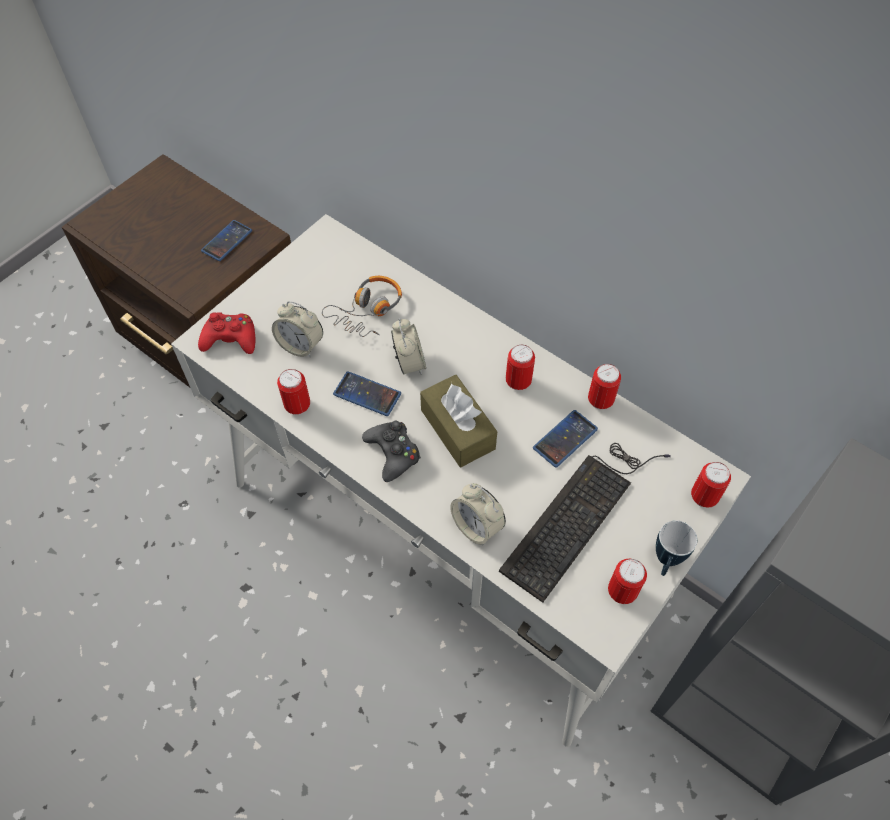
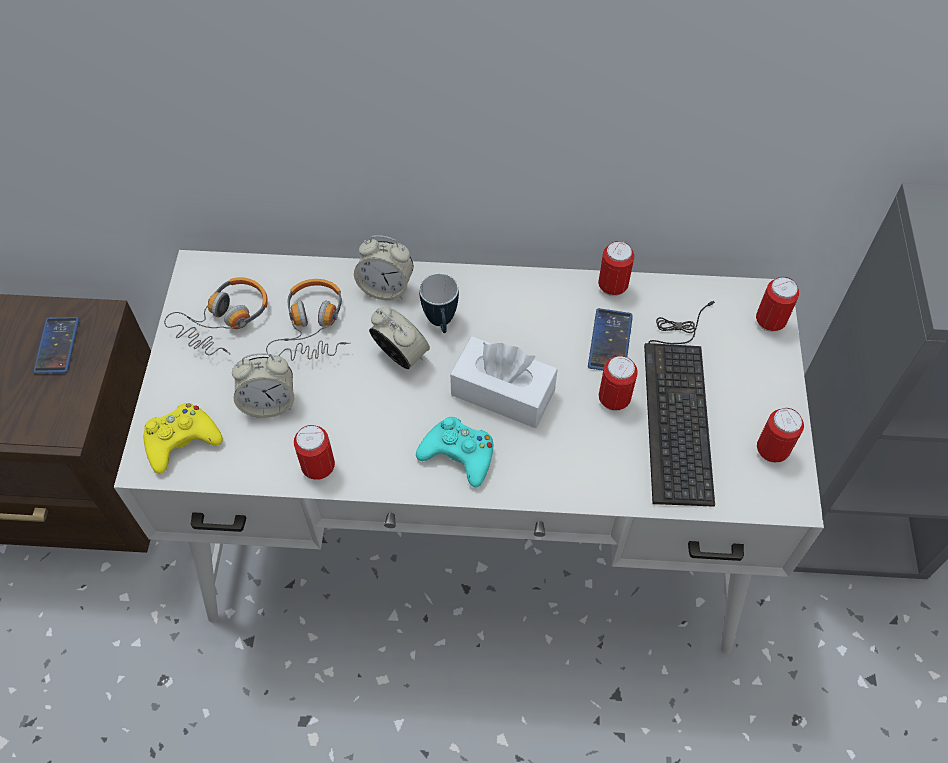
camera: 35 degrees left, 0 degrees up
(230, 338) = (182, 441): red game controller -> yellow game controller
(316, 276) = (225, 321): none -> headphones
(367, 394) = (383, 412): phone -> none
(393, 453) = (459, 455): black game controller -> turquoise game controller
(457, 429) = (503, 392): brown tissue box -> white tissue box
(477, 526) = (597, 474): alarm clock -> alarm clock (386, 288)
(518, 382) = (523, 312): can -> can (614, 400)
(665, 562) = (786, 400): mug -> mug (441, 324)

